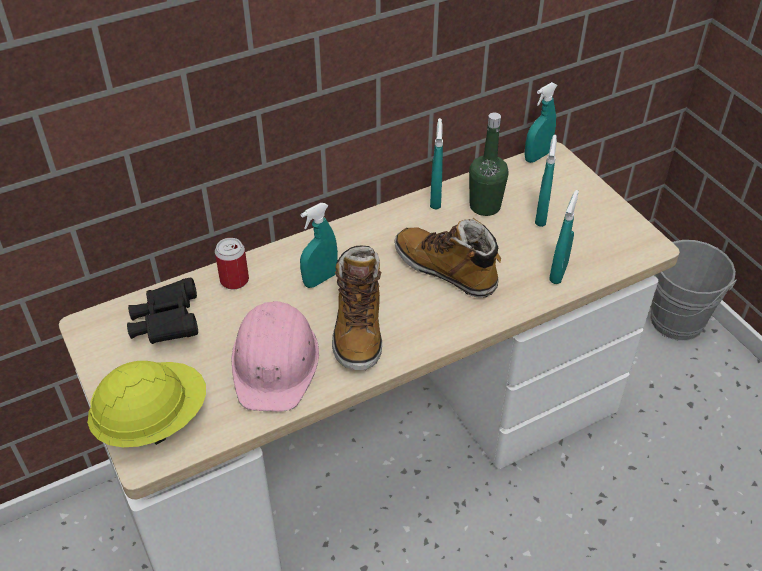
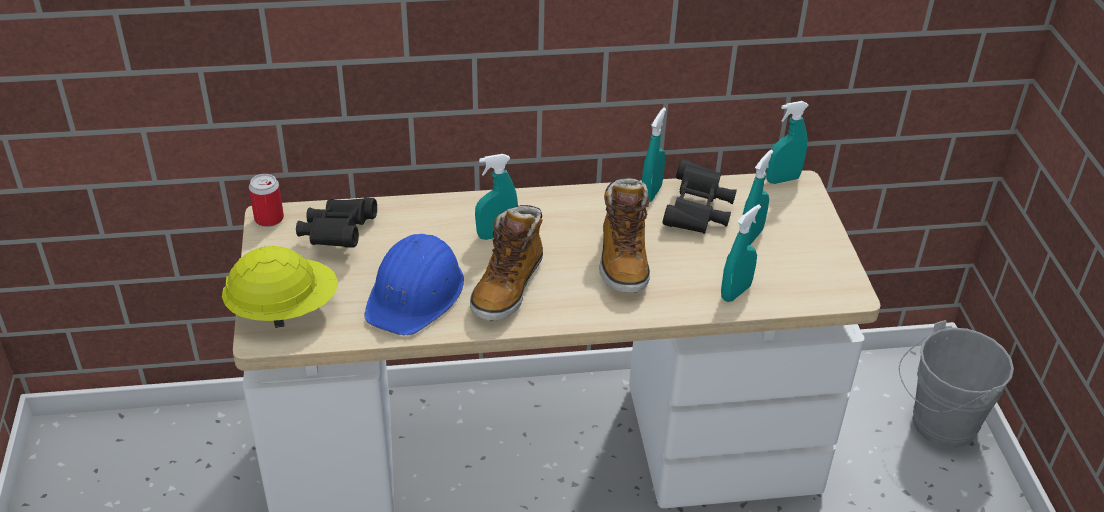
camera: 20 degrees right, 5 degrees down
(234, 280) = (417, 214): can -> can (269, 219)
(275, 362) = (416, 293): pink hard hat -> blue hard hat
(446, 270) = (623, 259): boot -> boot turned 150 degrees counterclockwise
(485, 206) = (697, 212): green bottle -> black binoculars

